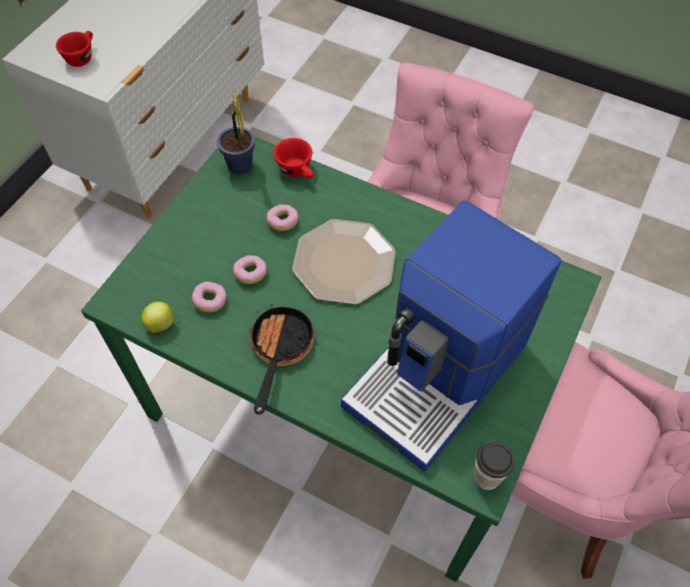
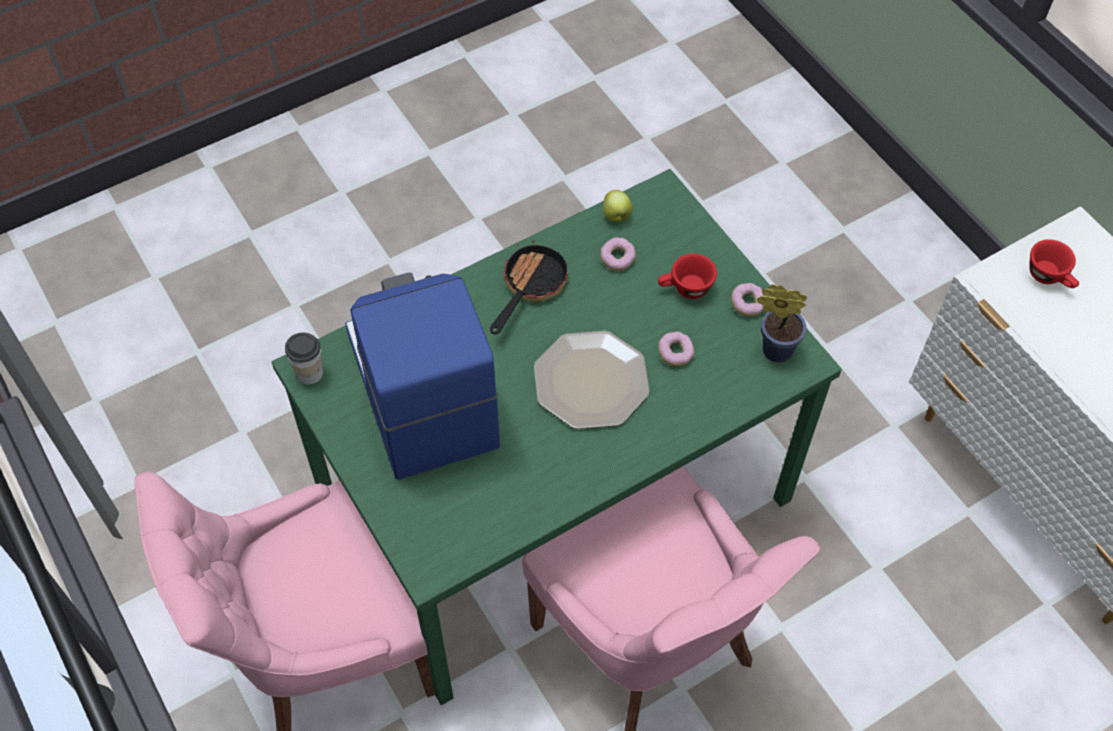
camera: 120 degrees right, 0 degrees up
(250, 274) = (628, 301): donut -> donut (747, 304)
(279, 350) = (530, 287): frying pan -> frying pan turned 105 degrees counterclockwise
(298, 171) = (738, 398): red cup -> red cup (685, 289)

